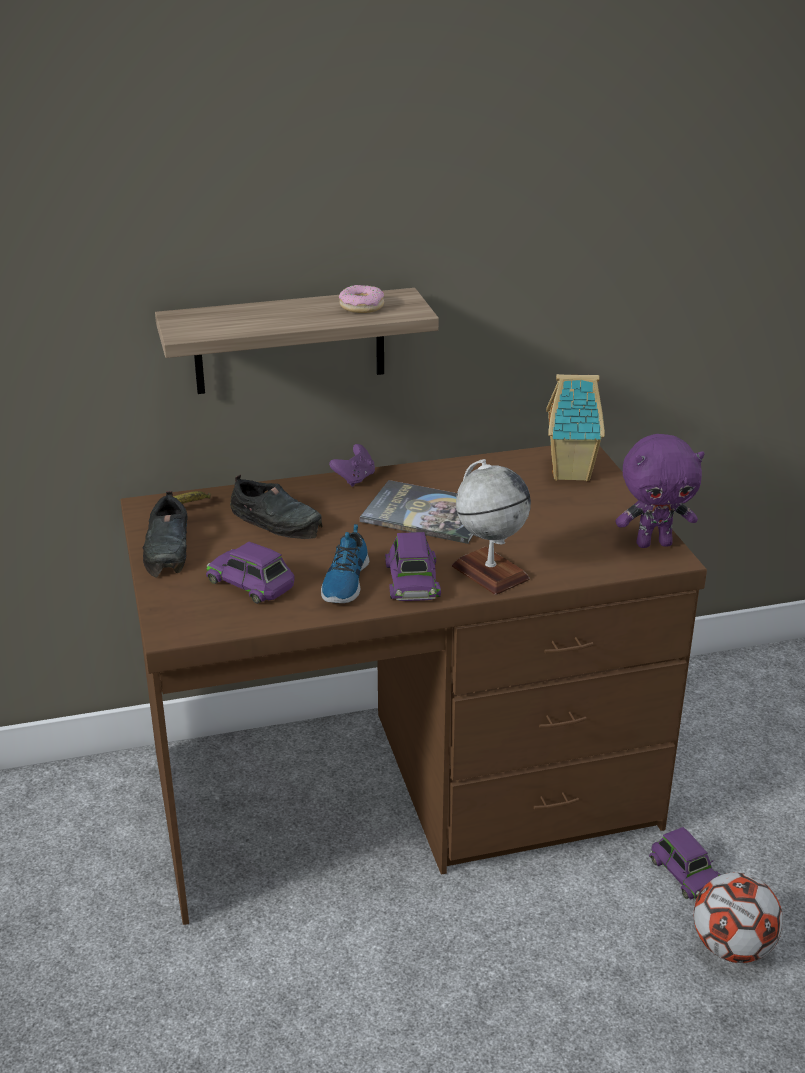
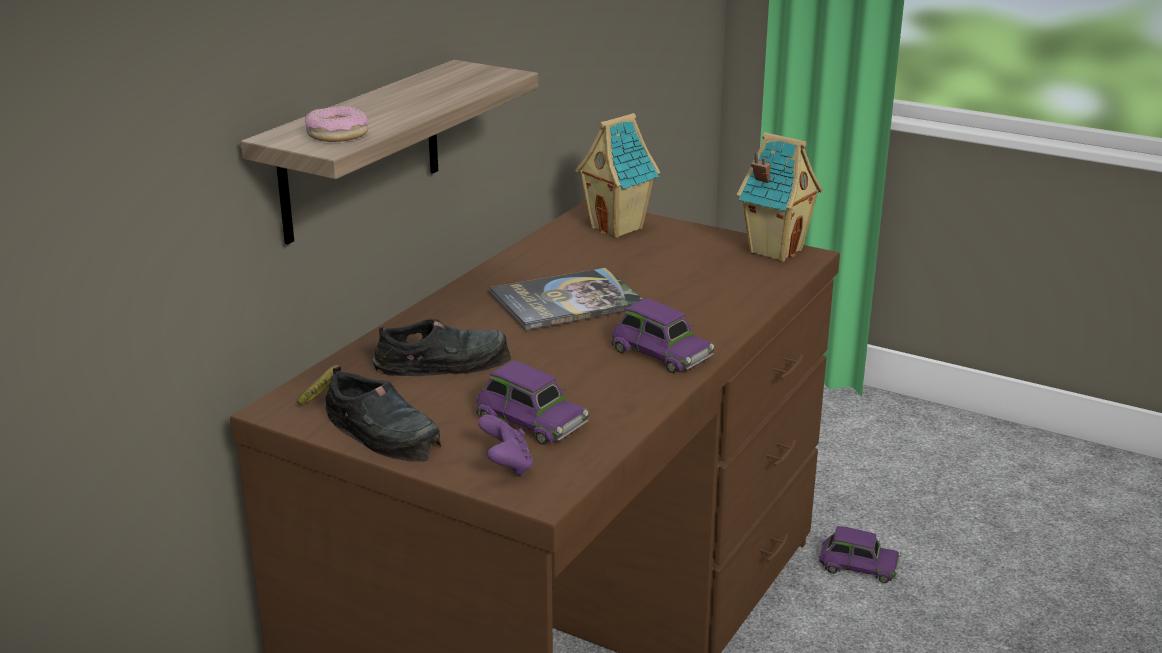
camera: 45 degrees left, 5 degrees down
(252, 583) = (530, 419): purple toy car -> purple toy car turned 135 degrees counterclockwise
(344, 581) = (608, 379): shoe -> none
(355, 479) = (447, 301): purple game controller -> purple game controller (507, 466)
(362, 306) = (448, 82): donut -> donut (337, 134)
(489, 572) = (706, 319): globe -> none
(654, 543) = (774, 250): purple plush toy -> toy house
(732, 947) = (957, 596): football -> none

